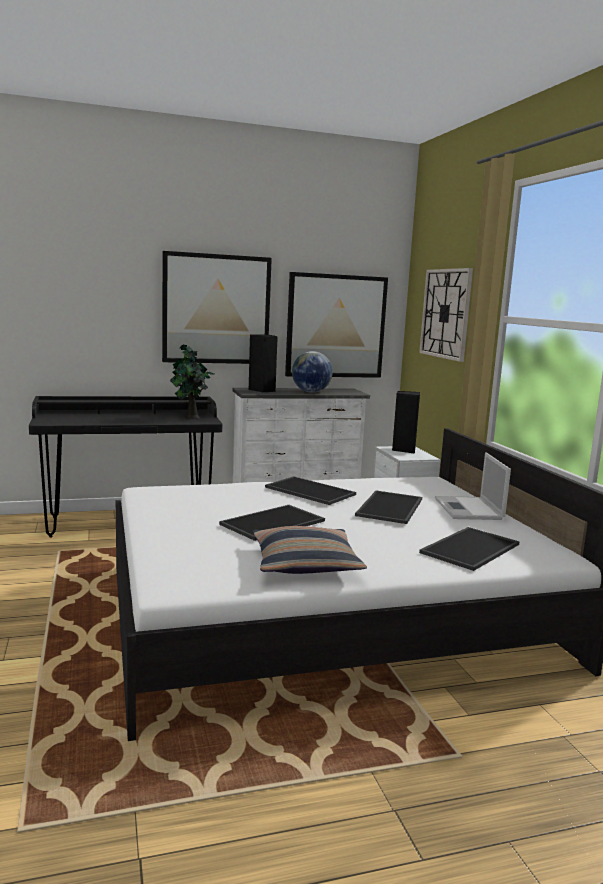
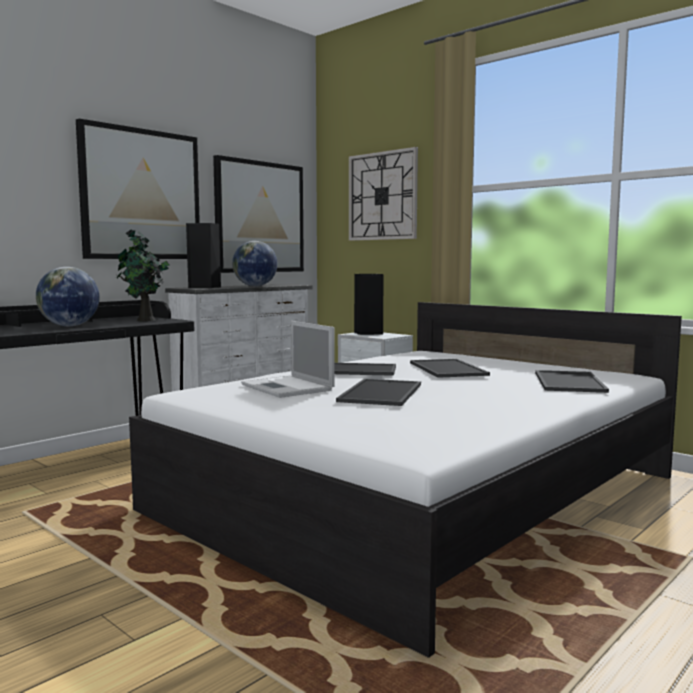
camera: 30 degrees left, 5 degrees down
(125, 418) = (69, 326): none -> globe
(305, 563) = (484, 412): pillow -> none
(469, 509) = (502, 362): laptop -> laptop (288, 388)

